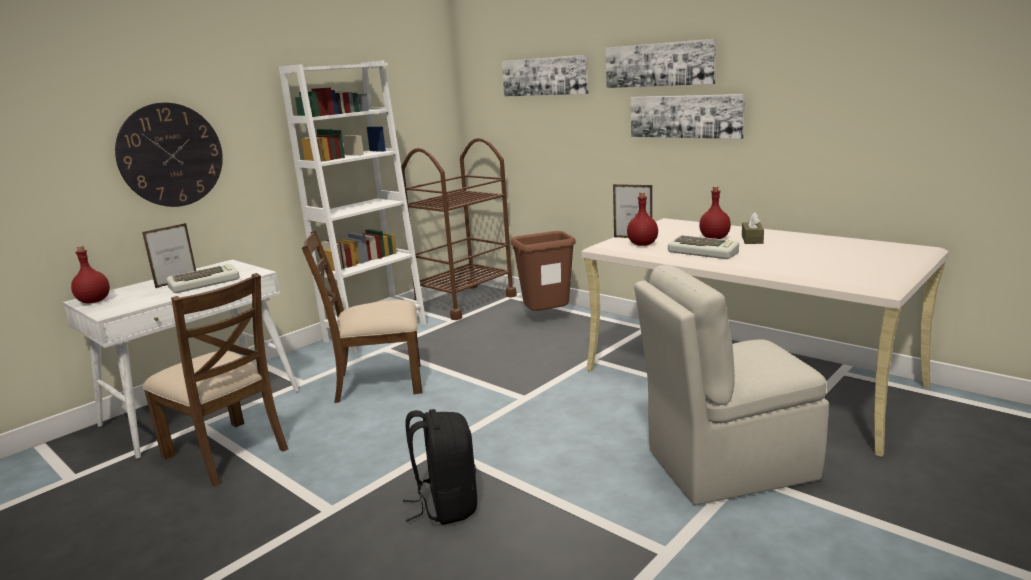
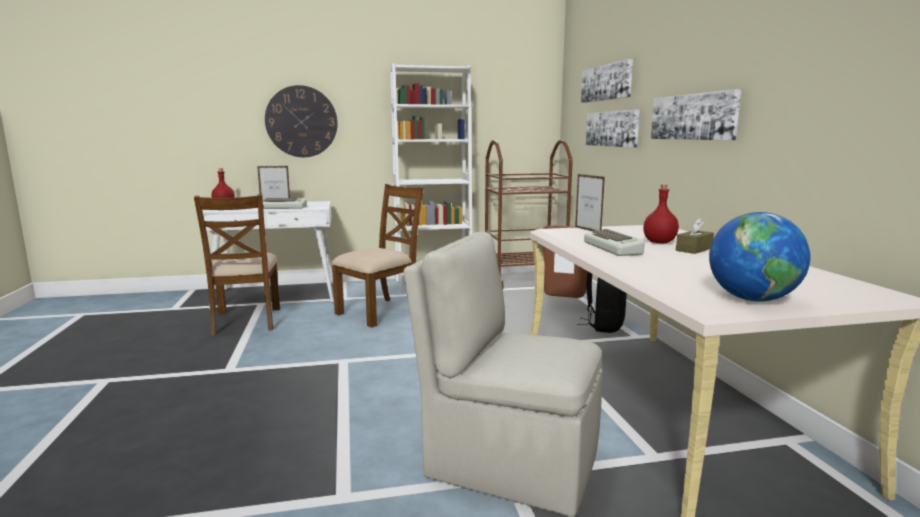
camera: 35 degrees right, 5 degrees down
(378, 383) = (380, 312): brown chair -> brown chair turned 105 degrees clockwise
(446, 505) = (282, 395): black backpack -> black backpack (604, 326)
(642, 244) = (581, 234): red bottle -> none
(659, 64) = (679, 63): picture -> picture (612, 129)
(886, 273) = (752, 299): none -> globe

